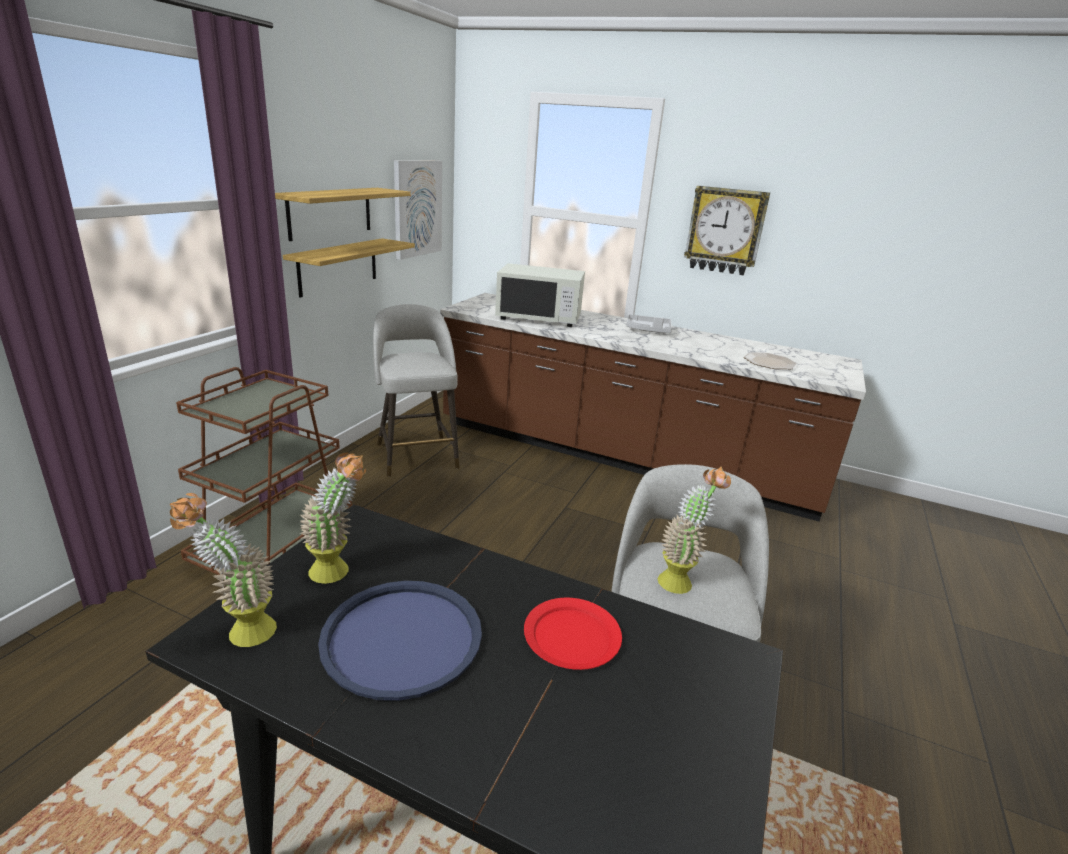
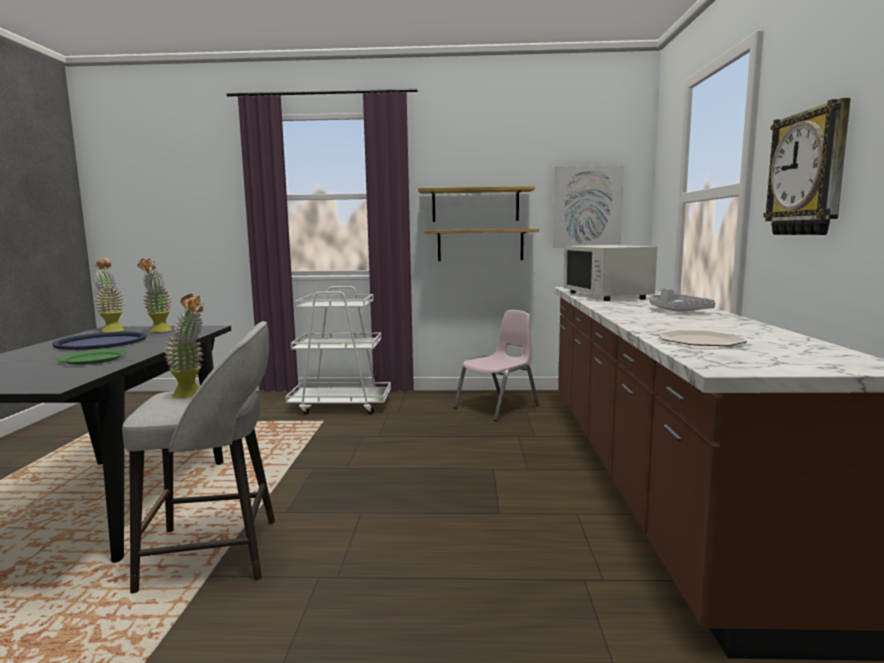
camera: 70 degrees right, 15 degrees down
(276, 545) = (341, 405): brown cart -> white cart
(416, 454) = (497, 407): grey stool -> pink chair
(571, 636) = (94, 359): red plate -> green plate

